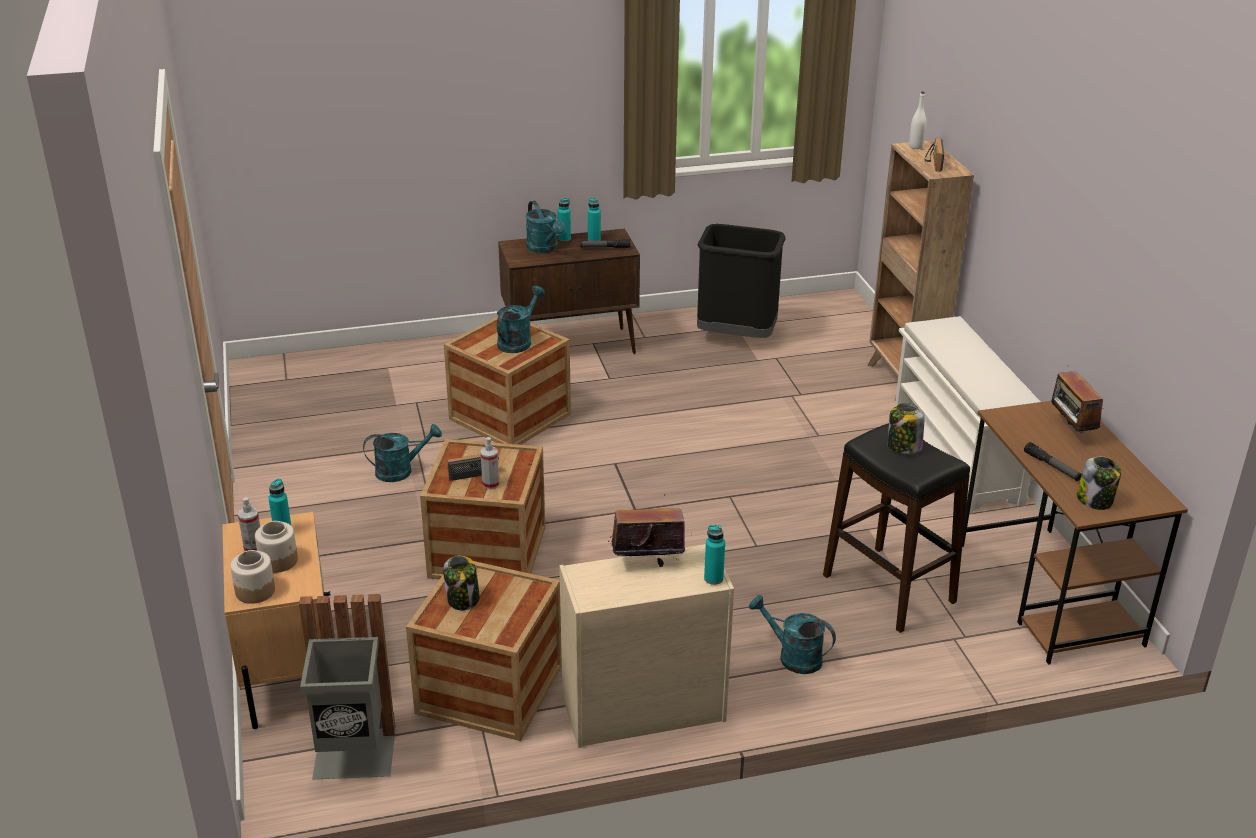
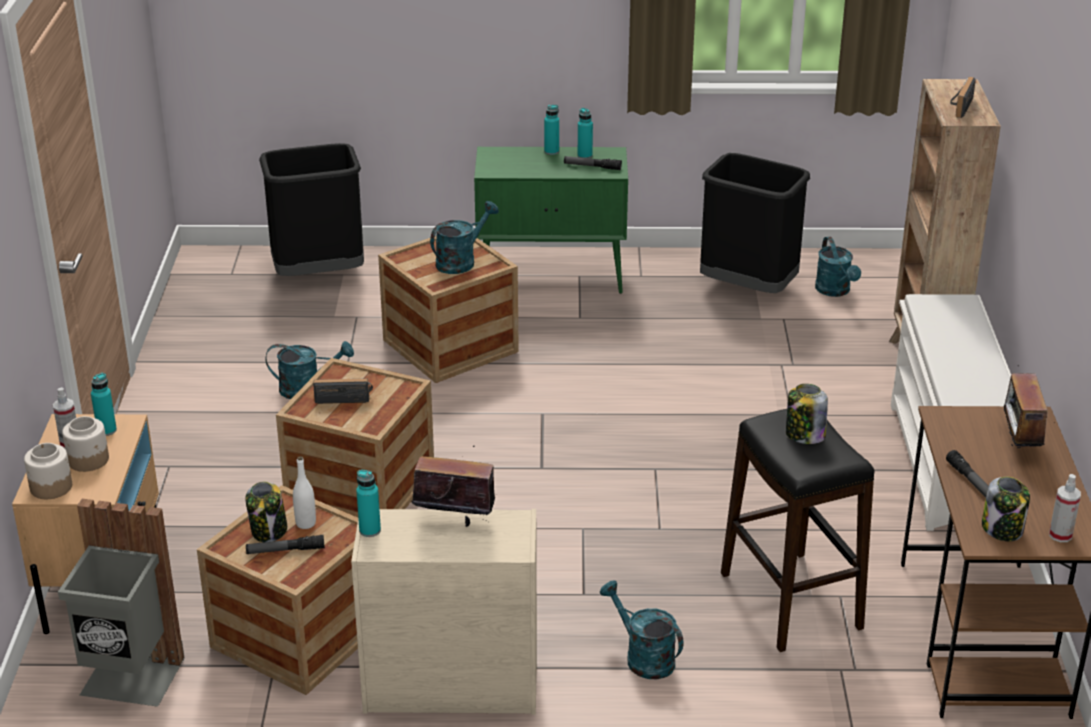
camera: 15 degrees right, 0 degrees up
(366, 370) = (319, 274): none -> black trash can
(486, 614) = (285, 550): none -> flashlight
(490, 484) = (356, 413): spray bottle -> spray bottle (1060, 535)
(545, 249) = (524, 161): turquoise watering can -> turquoise watering can (835, 291)
(571, 348) = (552, 278): brown cabinet -> green cabinet
(713, 578) = (517, 548): turquoise bottle -> turquoise bottle (370, 530)
(916, 146) = (950, 85): white bottle -> white bottle (306, 523)

